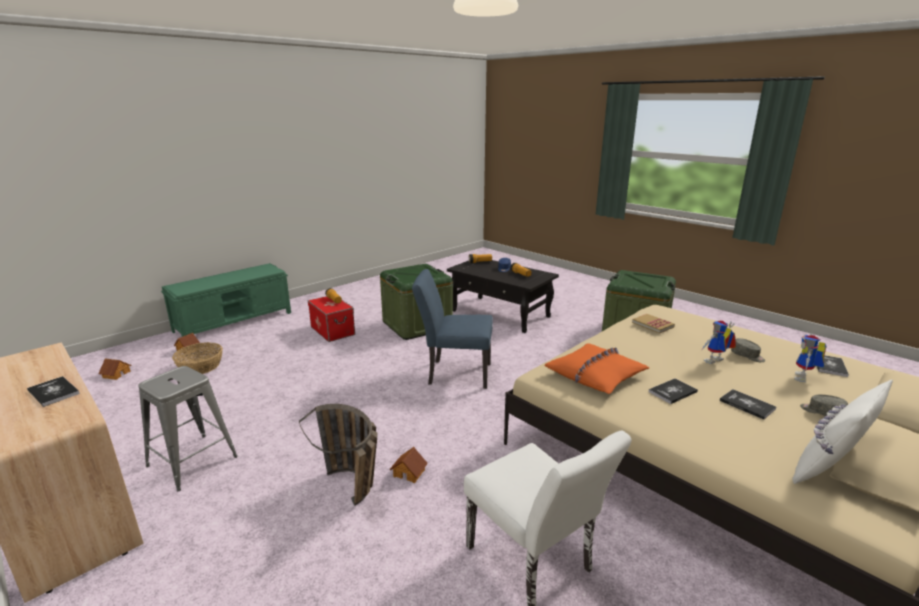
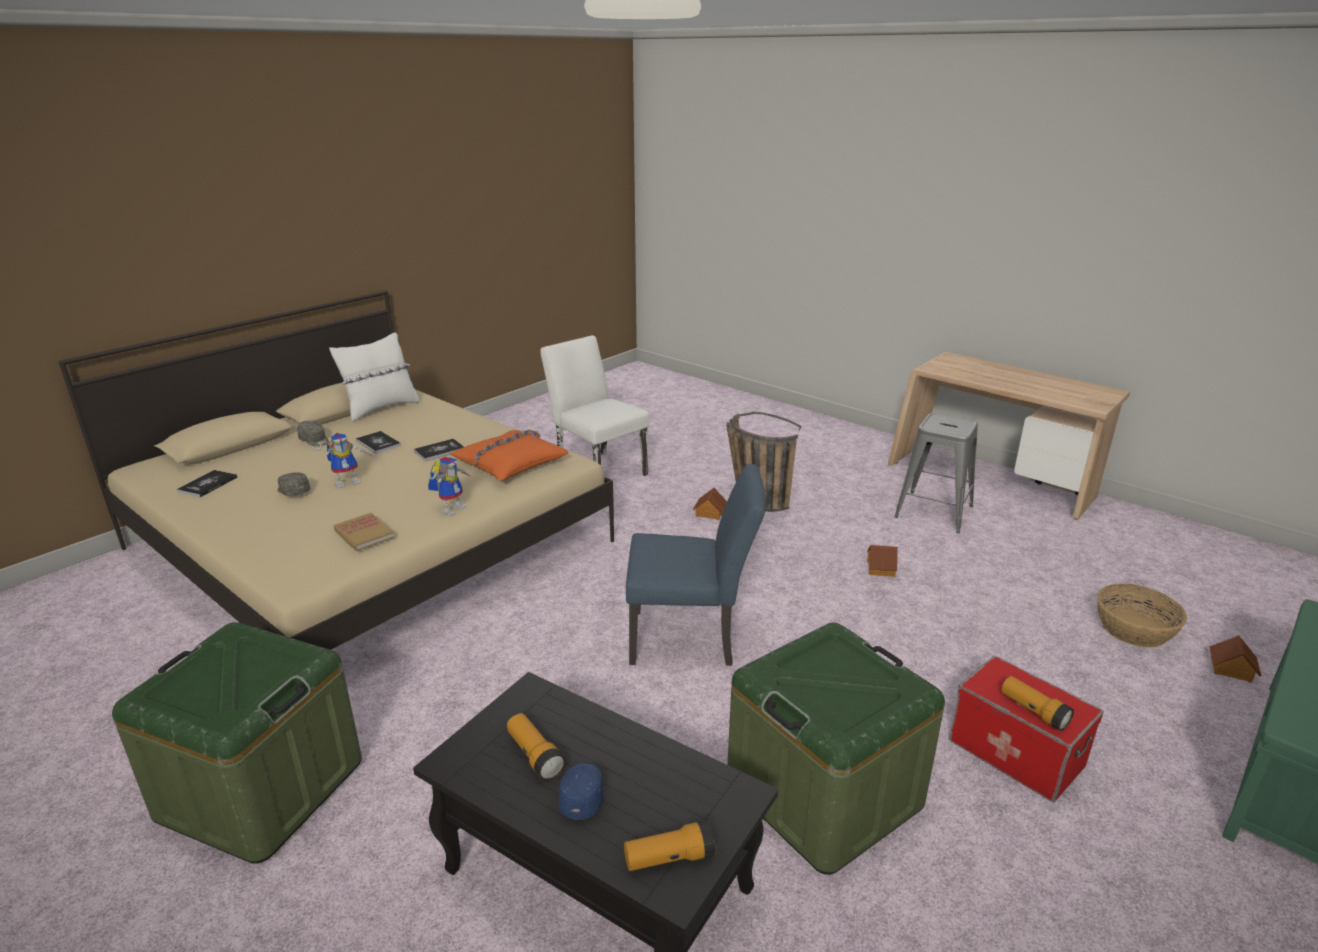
camera: 175 degrees right, 5 degrees up
(53, 392) = (992, 379): book -> none
(116, 374) = (1238, 607): toy house -> toy house (881, 568)
(804, 379) = (271, 469): toy robot -> toy robot (452, 508)

